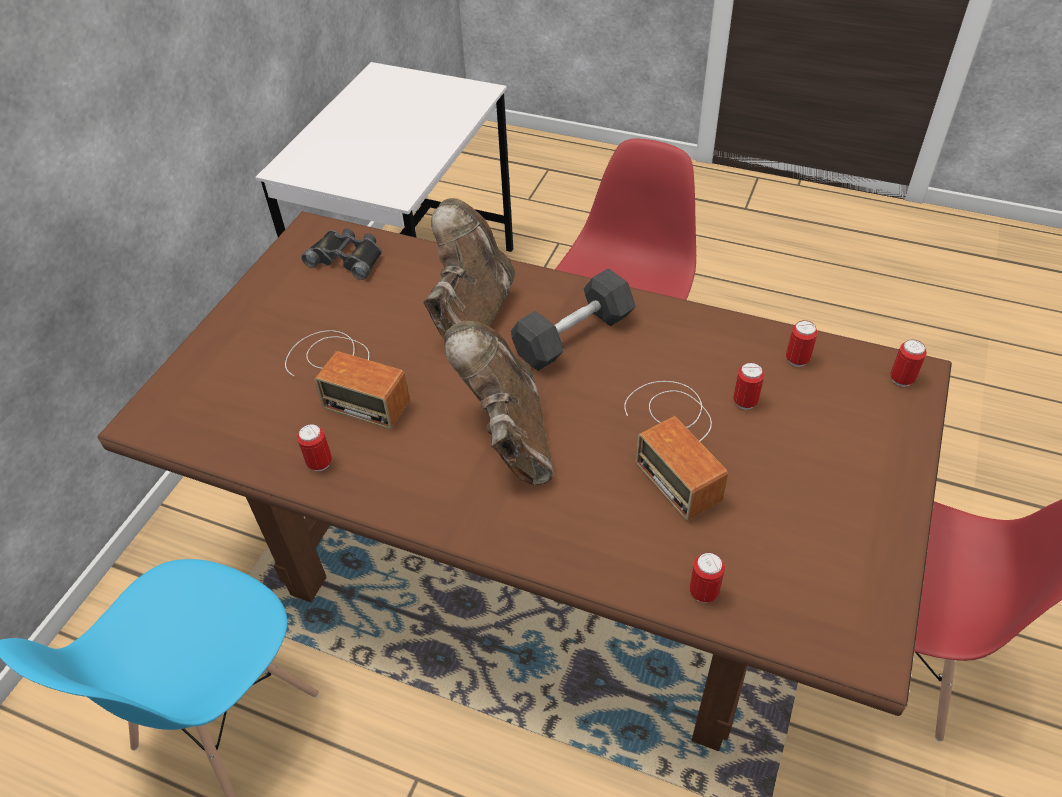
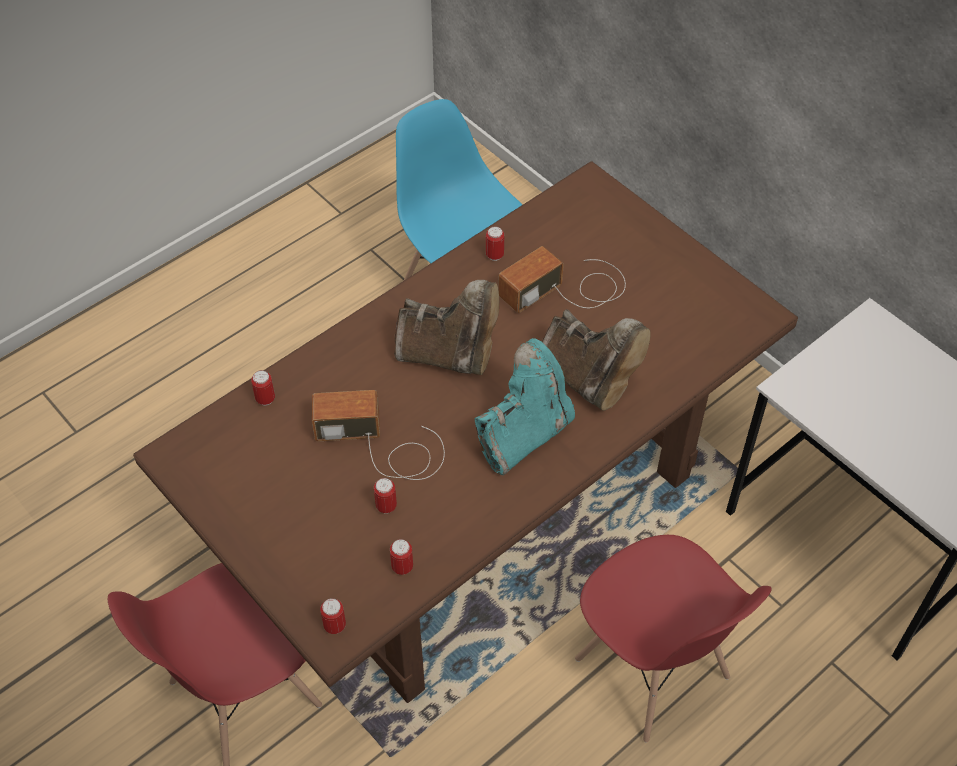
camera: 115 degrees right, 5 degrees up
(347, 258) = (709, 327): black binoculars -> none
(573, 336) = (524, 434): grey dumbbell -> turquoise boot

